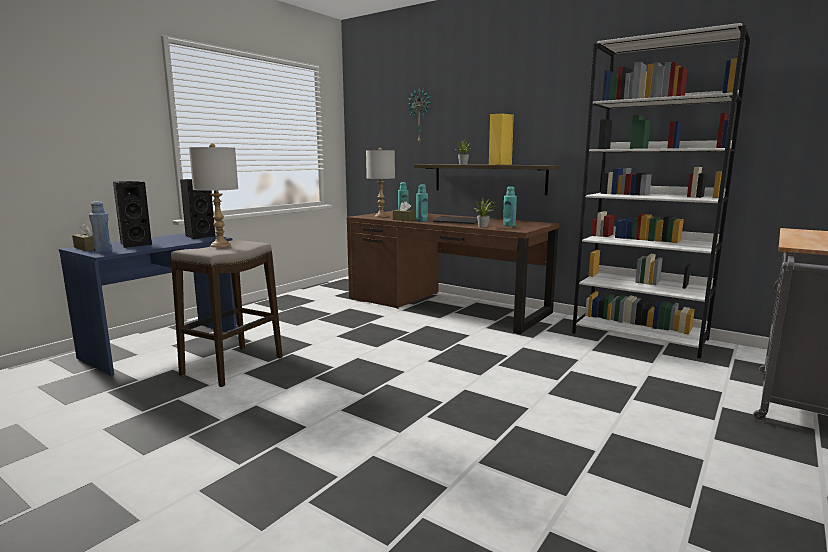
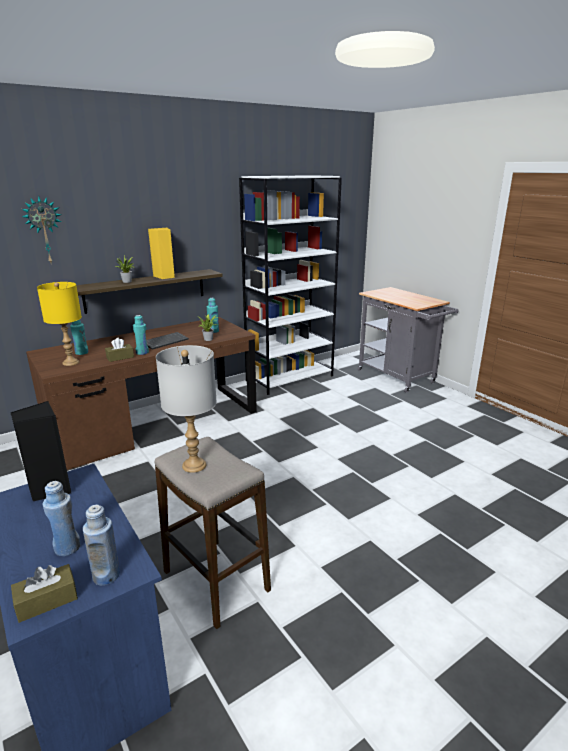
camera: 70 degrees left, 10 degrees up
(134, 245) = (67, 548): black speaker -> blue bottle
(381, 216) = (70, 362): grey table lamp -> yellow table lamp

